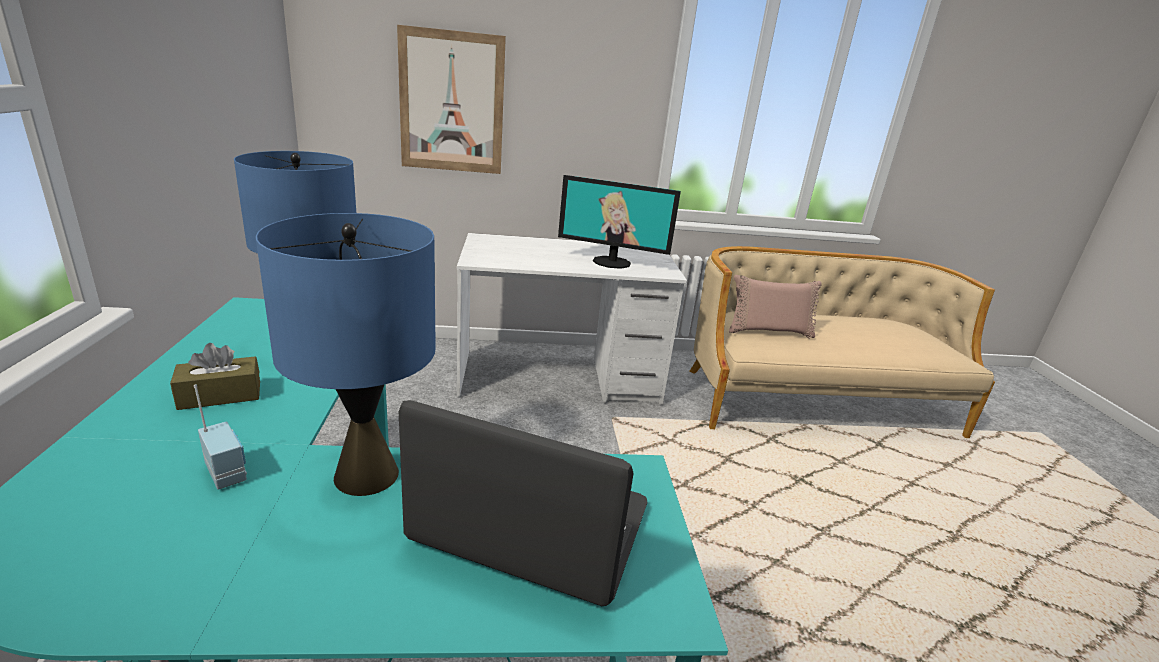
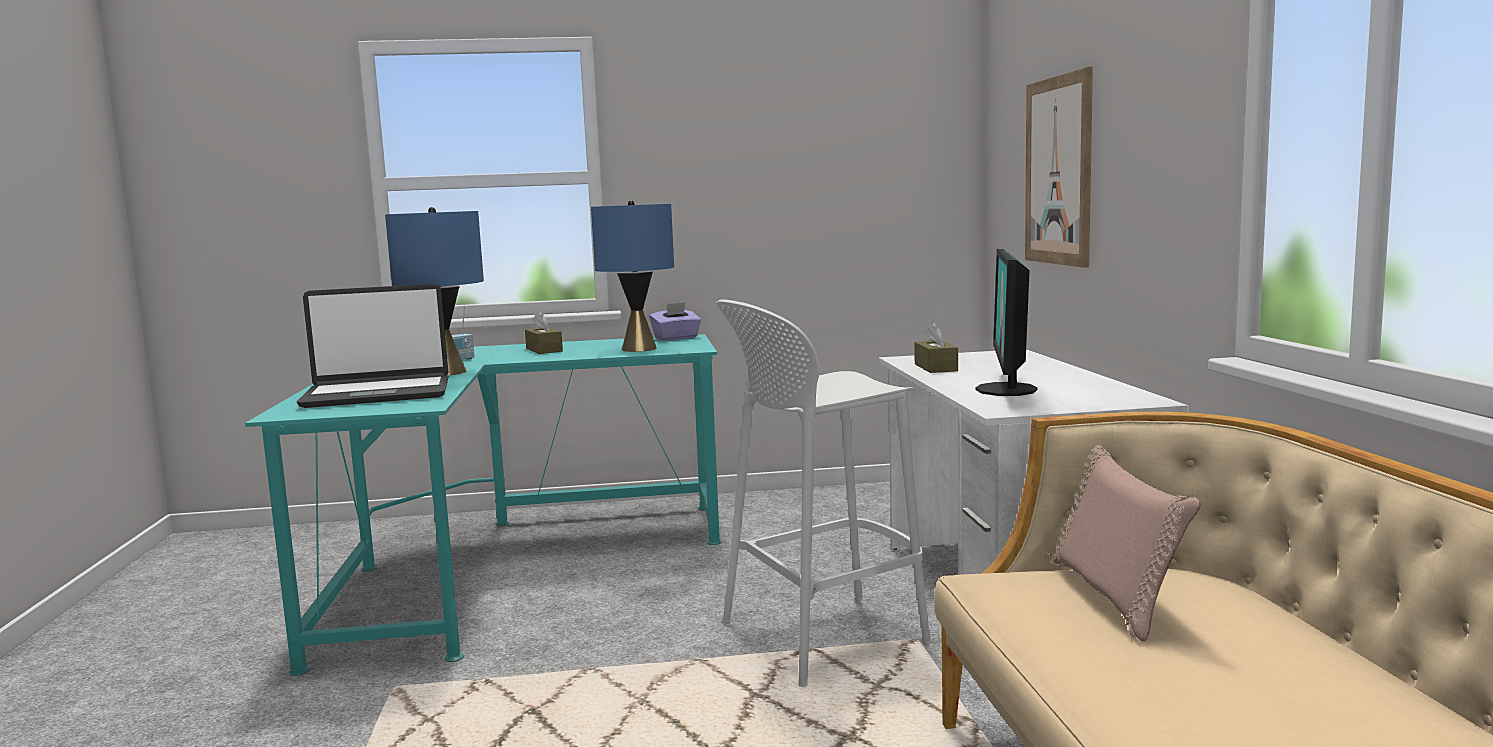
camera: 90 degrees right, 15 degrees down
(248, 312) = (676, 338): none -> purple tissue box
(523, 261) = (935, 367): none -> brown tissue box
(531, 526) = (378, 394): laptop -> laptop turned 60 degrees clockwise
(601, 449) = (822, 637): none -> white stool

